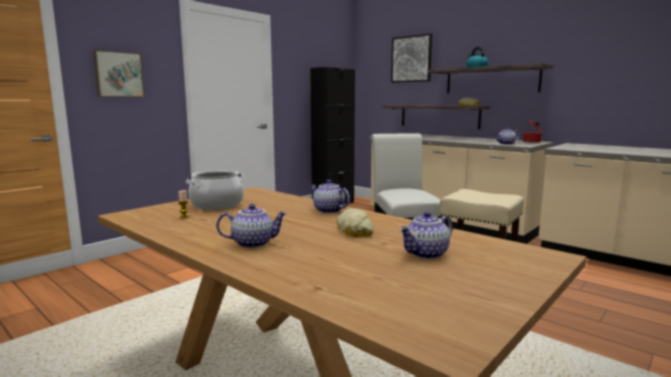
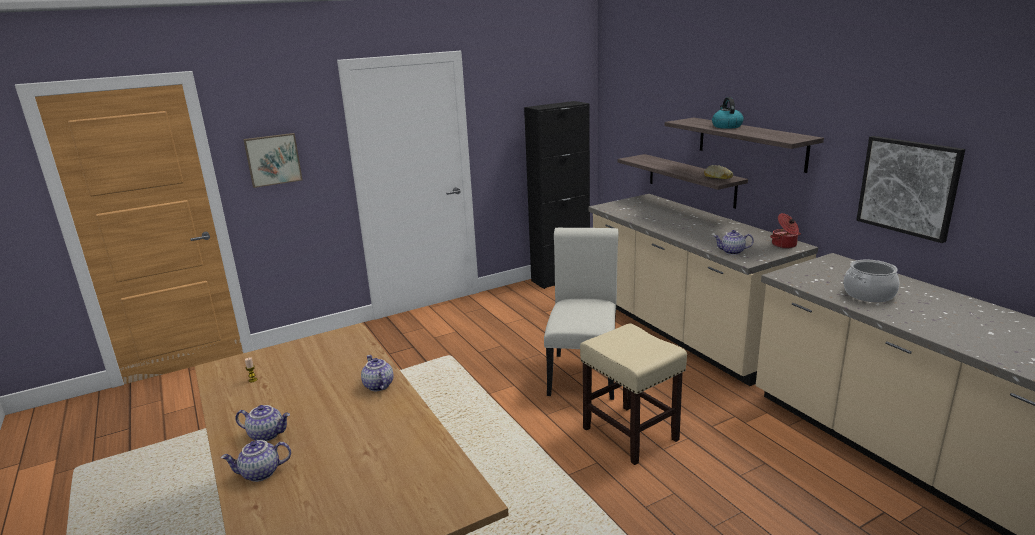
camera: 20 degrees right, 10 degrees up
(217, 205) = (296, 360): cooking pot -> cooking pot (868, 294)
(354, 230) = (363, 426): bread -> none
(411, 59) = (661, 93): picture -> picture (908, 187)
(426, 254) = (377, 478): teapot -> teapot (260, 474)

